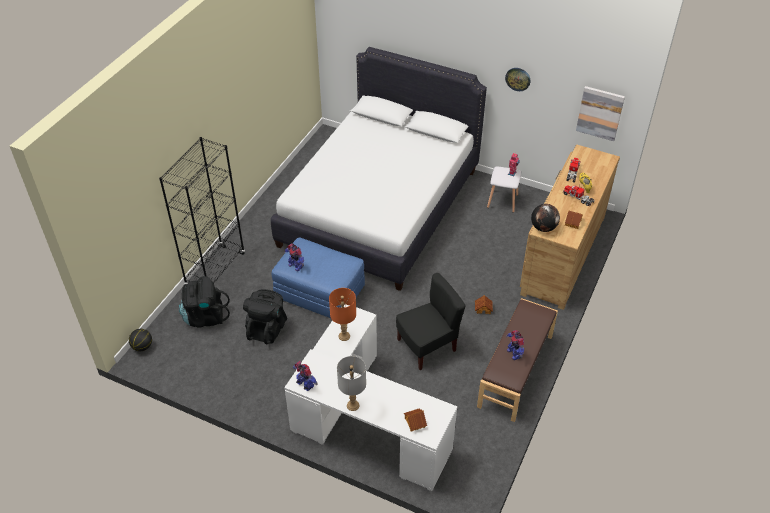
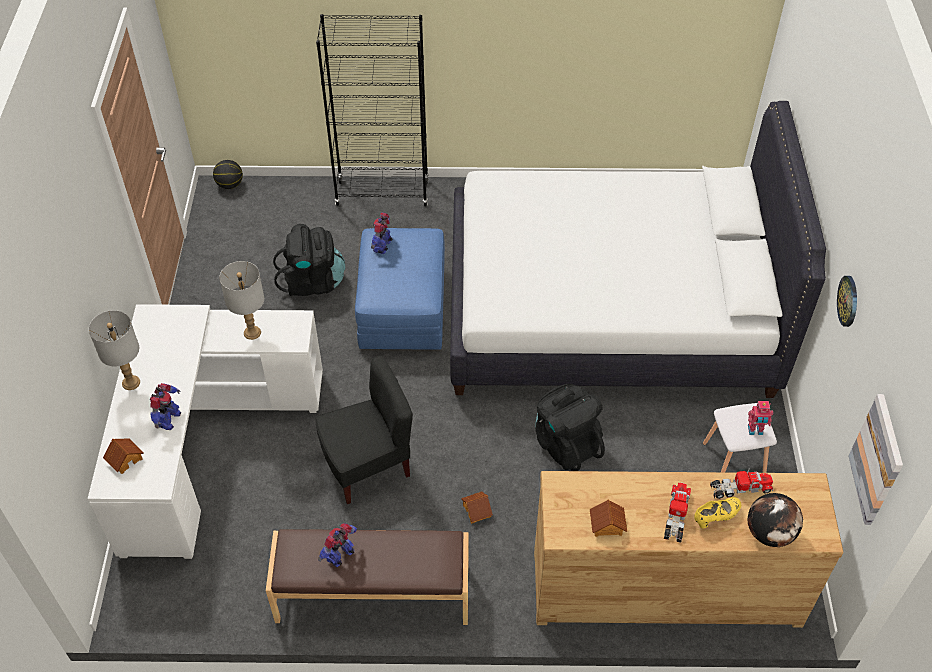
camera: 65 degrees right, 5 degrees up
(205, 317) = (302, 217): black backpack -> black backpack (565, 443)
(305, 385) = (147, 322): toy robot -> toy robot (168, 419)
(344, 336) = (252, 333): orange table lamp -> grey table lamp
(427, 346) = (367, 465): black chair -> black chair turned 60 degrees counterclockwise
(543, 228) = (567, 485): globe -> globe (769, 533)

